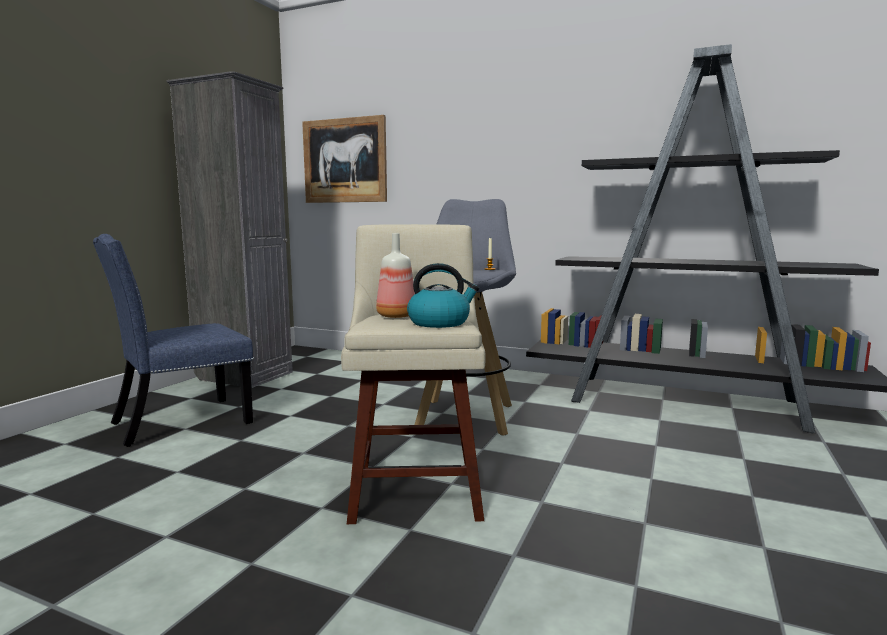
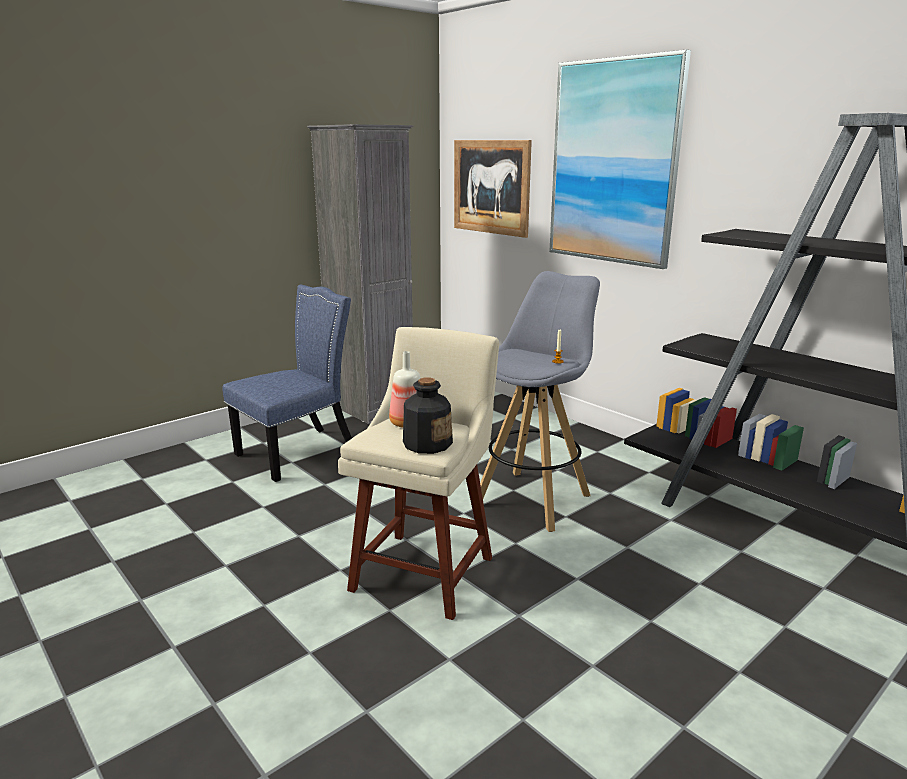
camera: 25 degrees right, 10 degrees up
(184, 421) = (295, 453): blue chair -> blue chair turned 150 degrees clockwise
(440, 323) = (427, 443): kettle -> bottle
(469, 127) = (613, 163): none -> picture

